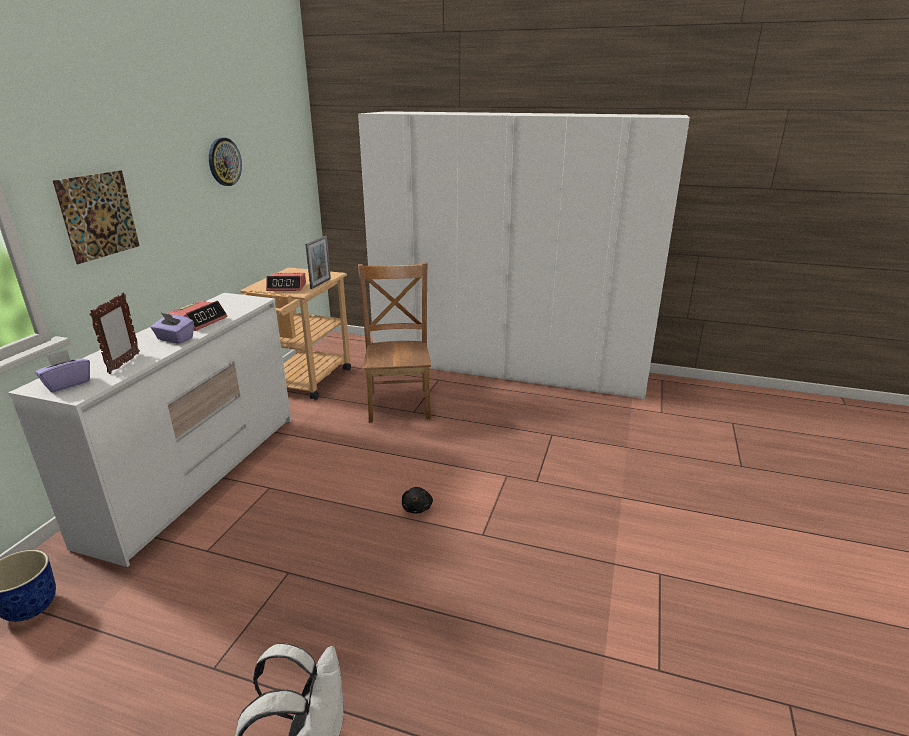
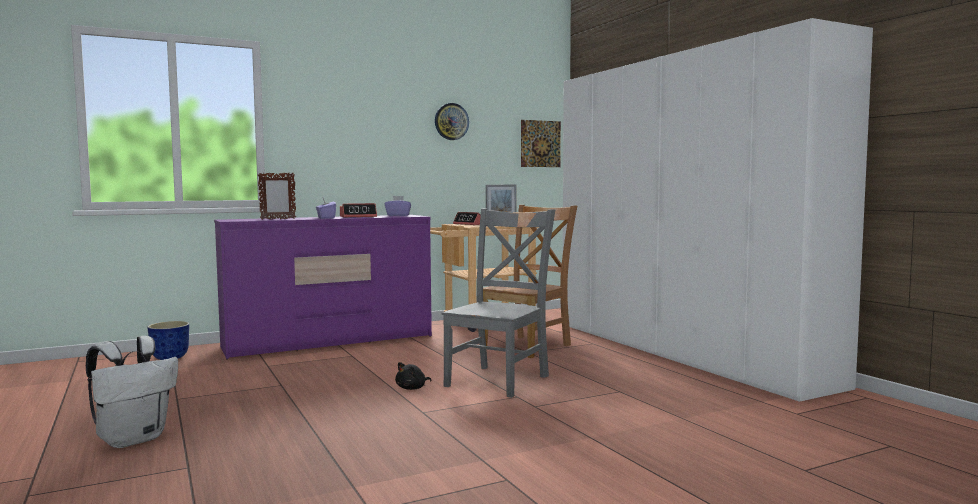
camera: 45 degrees right, 20 degrees down
(67, 384) = (238, 219): purple tissue box -> purple tissue box (398, 215)
(99, 215) = (325, 137): picture -> picture (540, 143)
(198, 475) = (330, 342): white dresser -> purple dresser
(459, 460) = (499, 380): none -> grey chair

